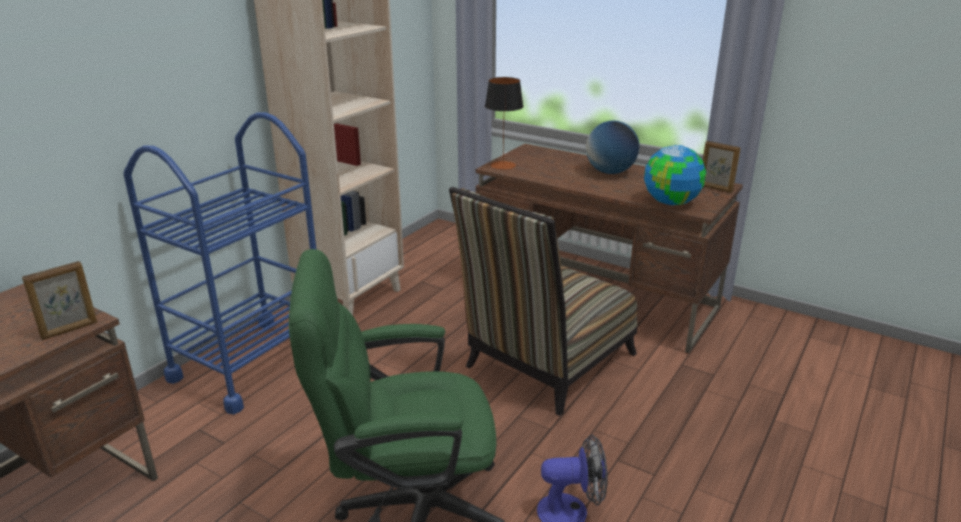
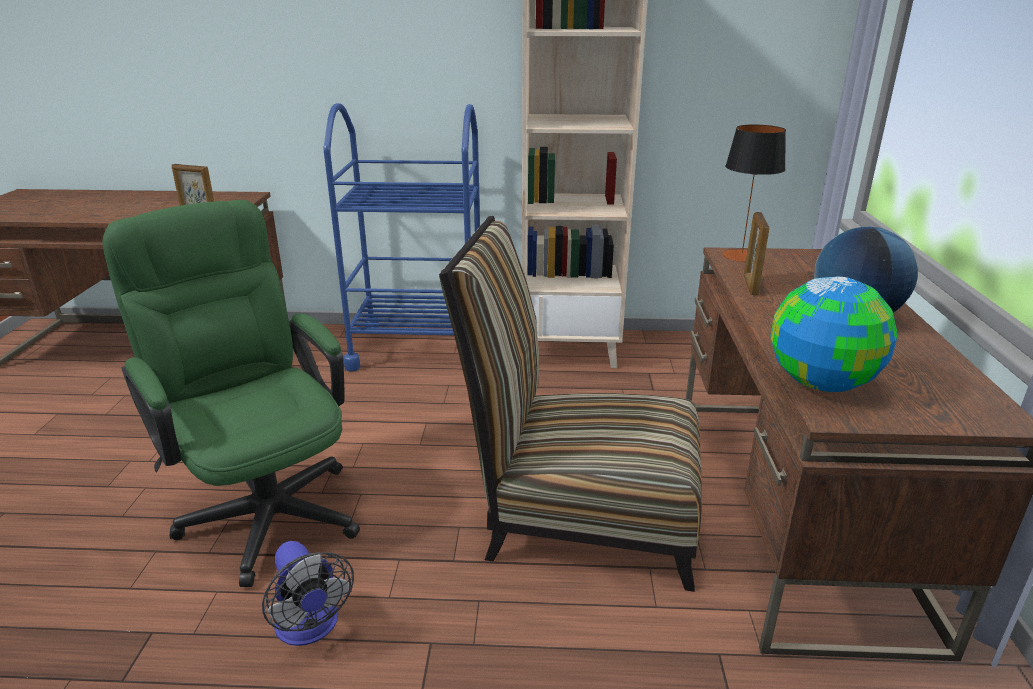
camera: 60 degrees right, 0 degrees up
(715, 188) = (967, 412): picture frame -> picture frame (750, 285)

